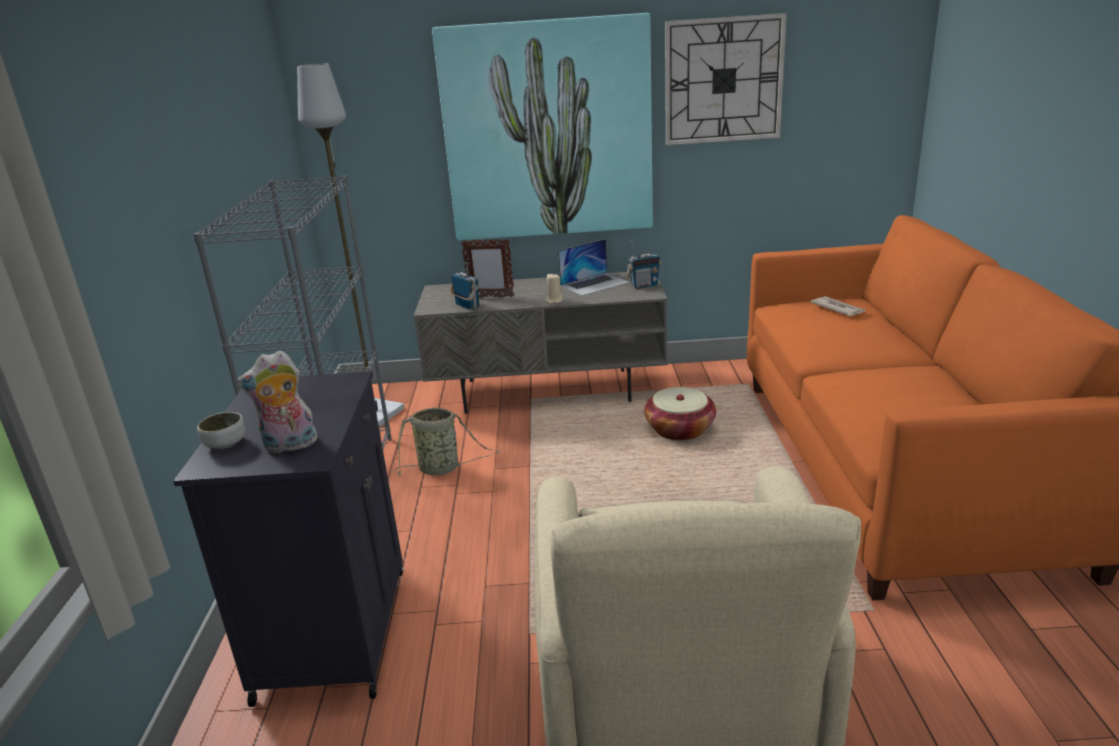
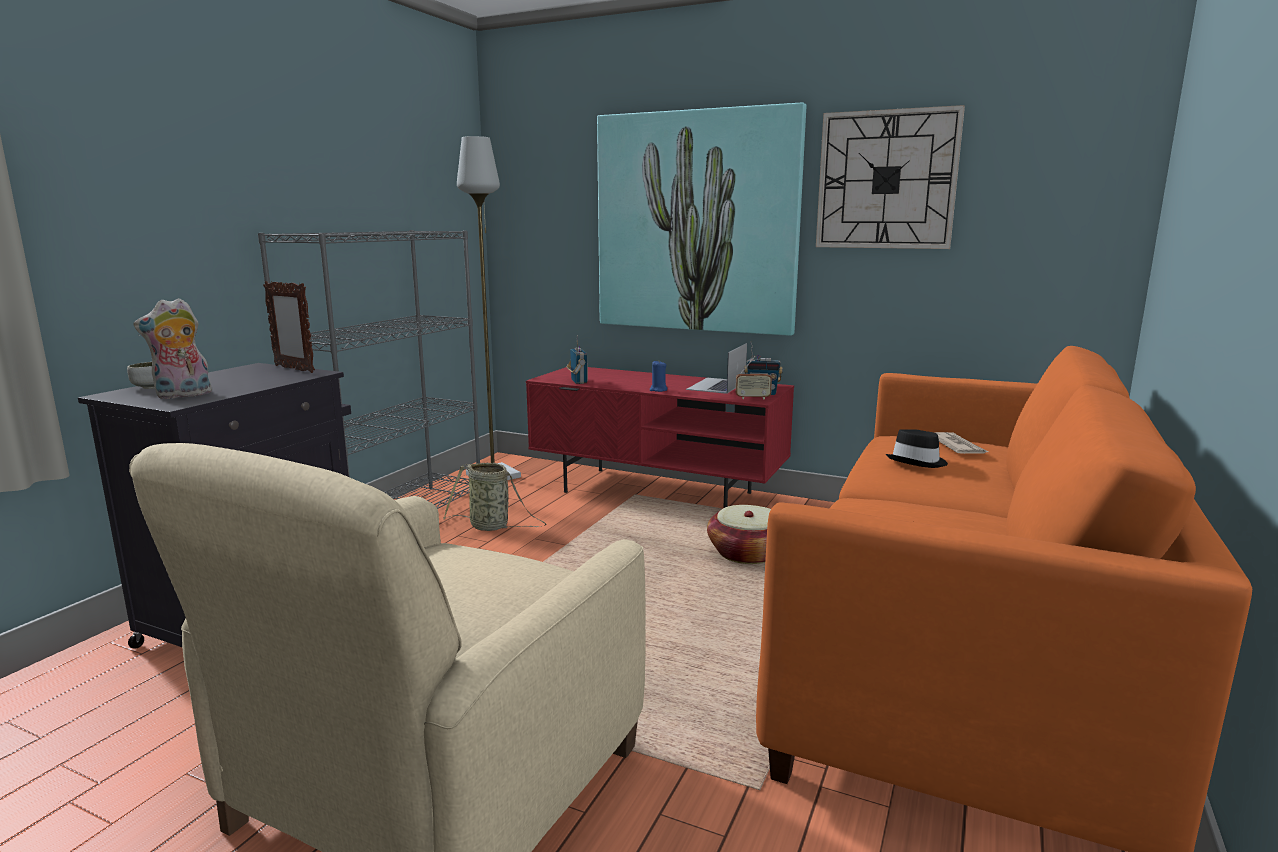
camera: 25 degrees right, 10 degrees down
(289, 446) = (183, 395): plush toy -> plush toy turned 45 degrees counterclockwise
(491, 297) = (609, 379): picture frame -> picture frame (294, 369)
(548, 390) = (659, 492): grey tv stand -> red tv stand
(554, 300) = (658, 390): beige candle -> blue candle
(594, 284) = (716, 385): laptop -> laptop turned 120 degrees clockwise
(645, 293) = (753, 398): none -> radio
(831, 331) = (917, 462): none -> black hat

